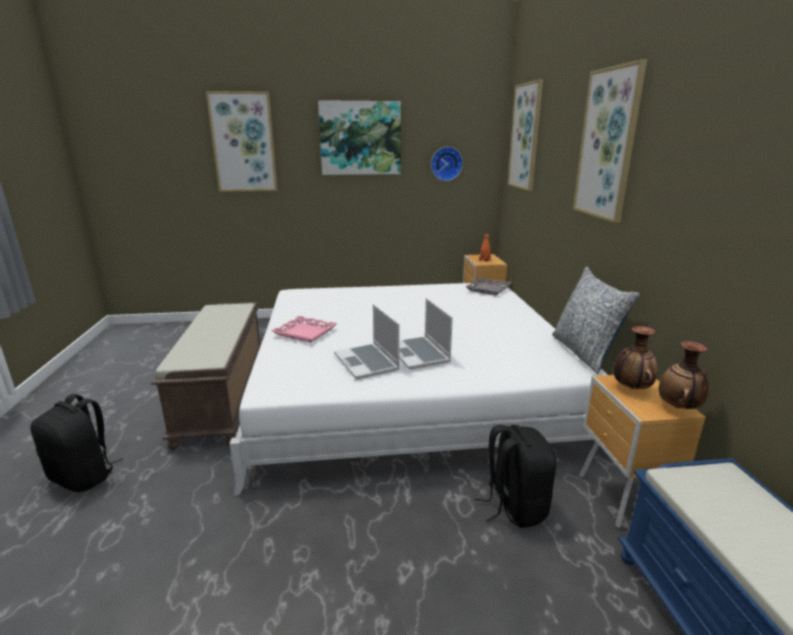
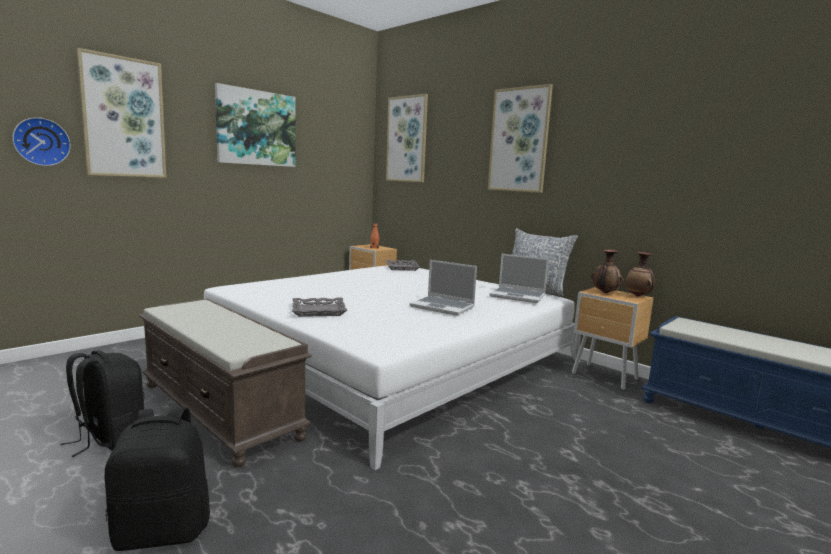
camera: 40 degrees left, 10 degrees down
(305, 333) = (318, 311): pink tray -> grey tray
(367, 362) = (418, 318): laptop -> laptop (518, 296)
(446, 163) = (331, 160): wall clock -> wall clock (41, 142)
(513, 506) = (566, 399): black backpack -> black backpack (109, 438)

